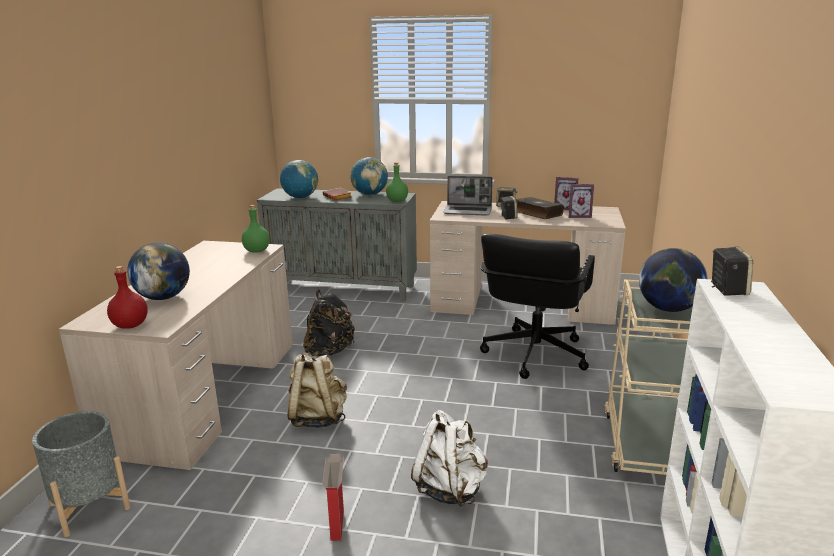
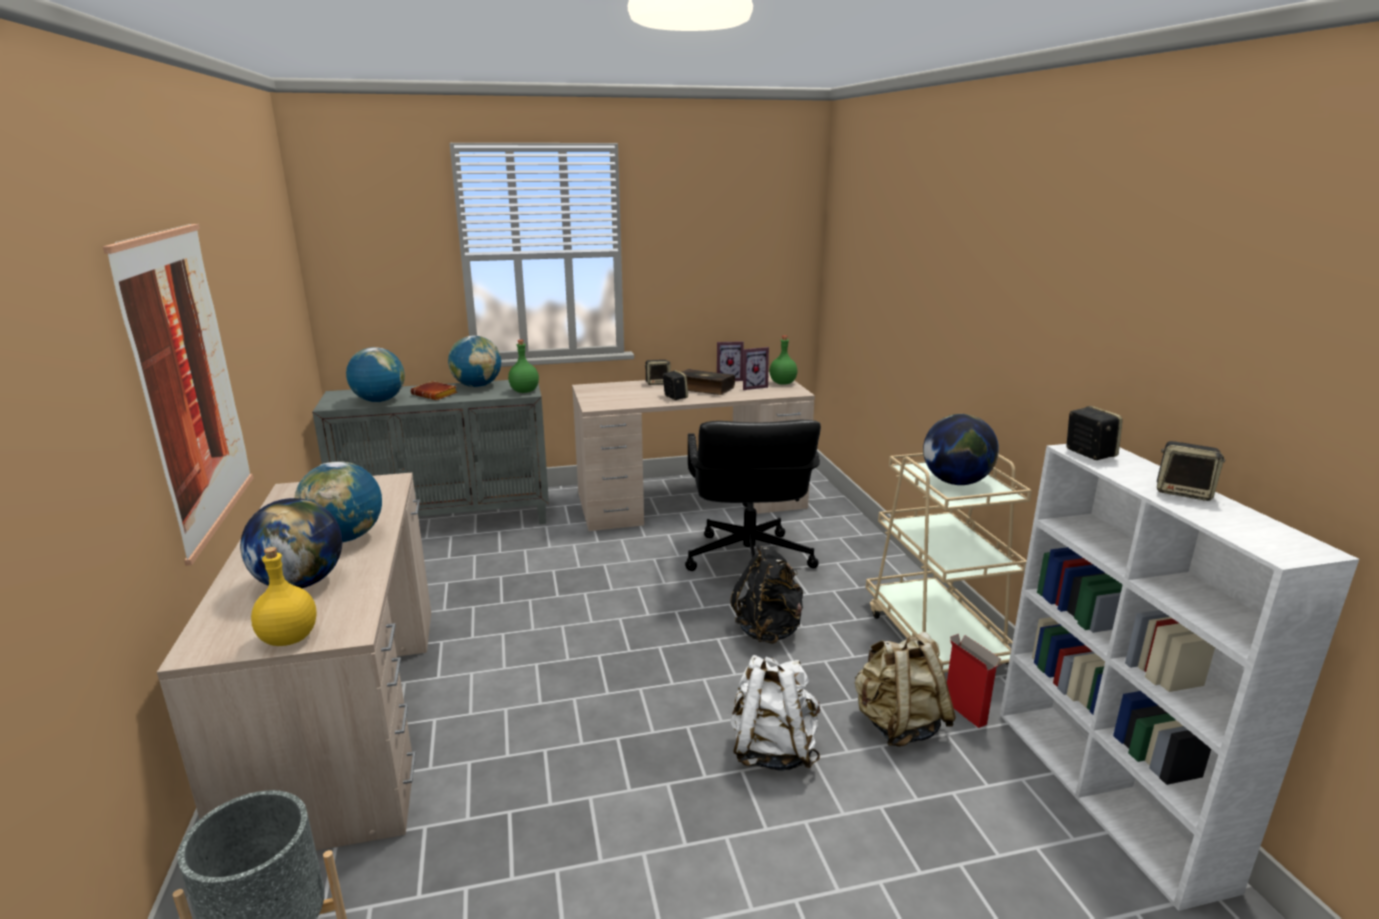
camera: 25 degrees left, 0 degrees up
(129, 326) = (288, 639): red bottle -> yellow bottle
(132, 166) = (189, 383): none -> picture
(209, 277) = (345, 538): none -> globe
(257, 251) = (382, 487): green bottle -> green bottle (782, 383)
(318, 418) = (542, 707): beige backpack -> beige backpack (898, 725)
(329, 351) = (491, 610): black backpack -> black backpack (769, 630)
(337, 525) = (672, 843): cardboard box -> cardboard box (966, 713)
(468, 211) = (620, 395): laptop -> none
(772, 332) = (1184, 492): none -> speaker

